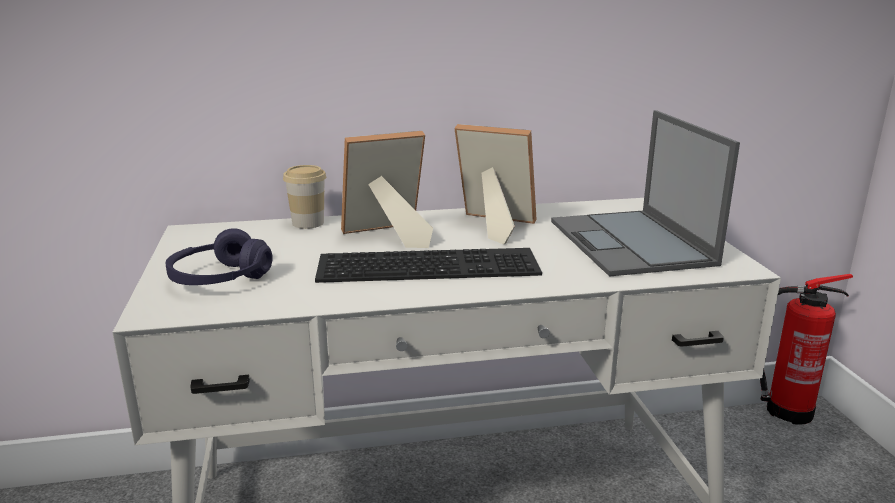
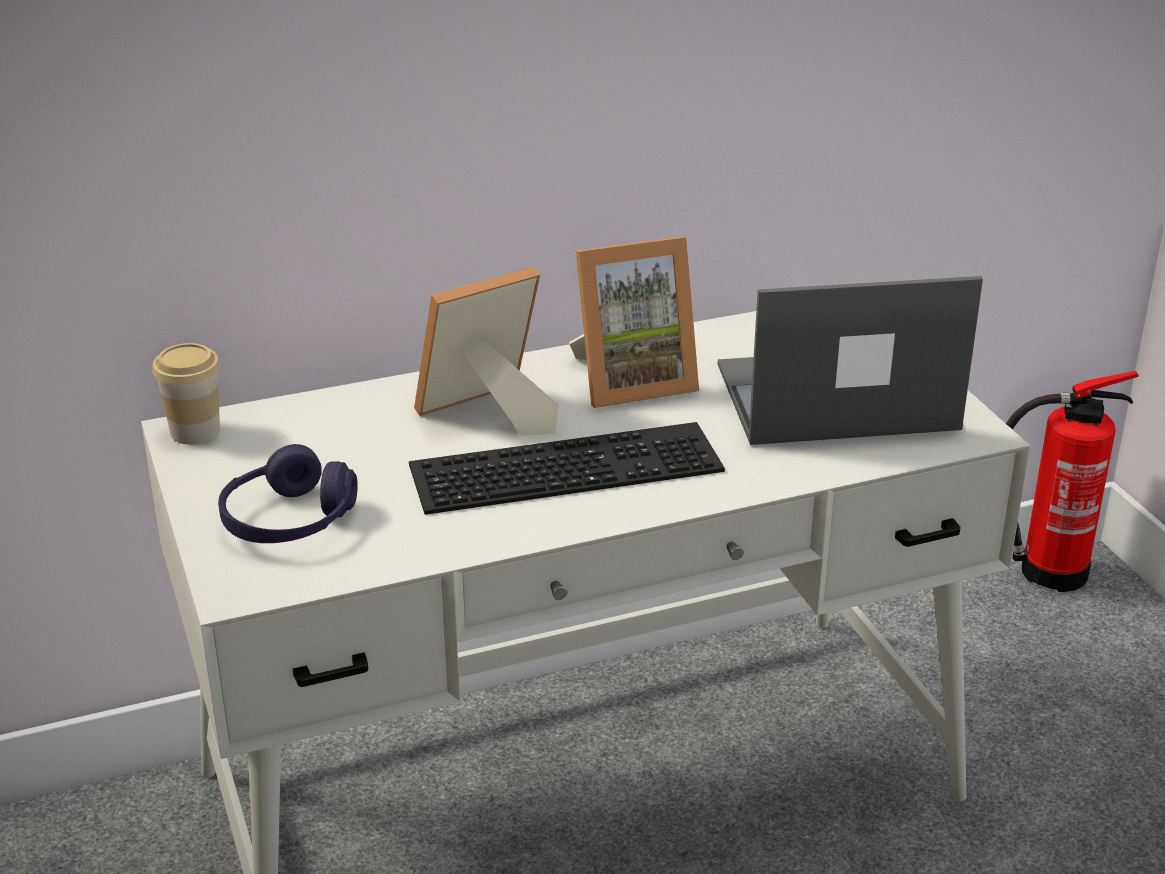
camera: 10 degrees left, 10 degrees up
(308, 223) = (356, 397): cup -> cup (195, 431)
(492, 226) = (631, 380): picture frame -> picture frame turned 150 degrees clockwise
(631, 243) = (833, 398): laptop -> laptop turned 105 degrees clockwise

